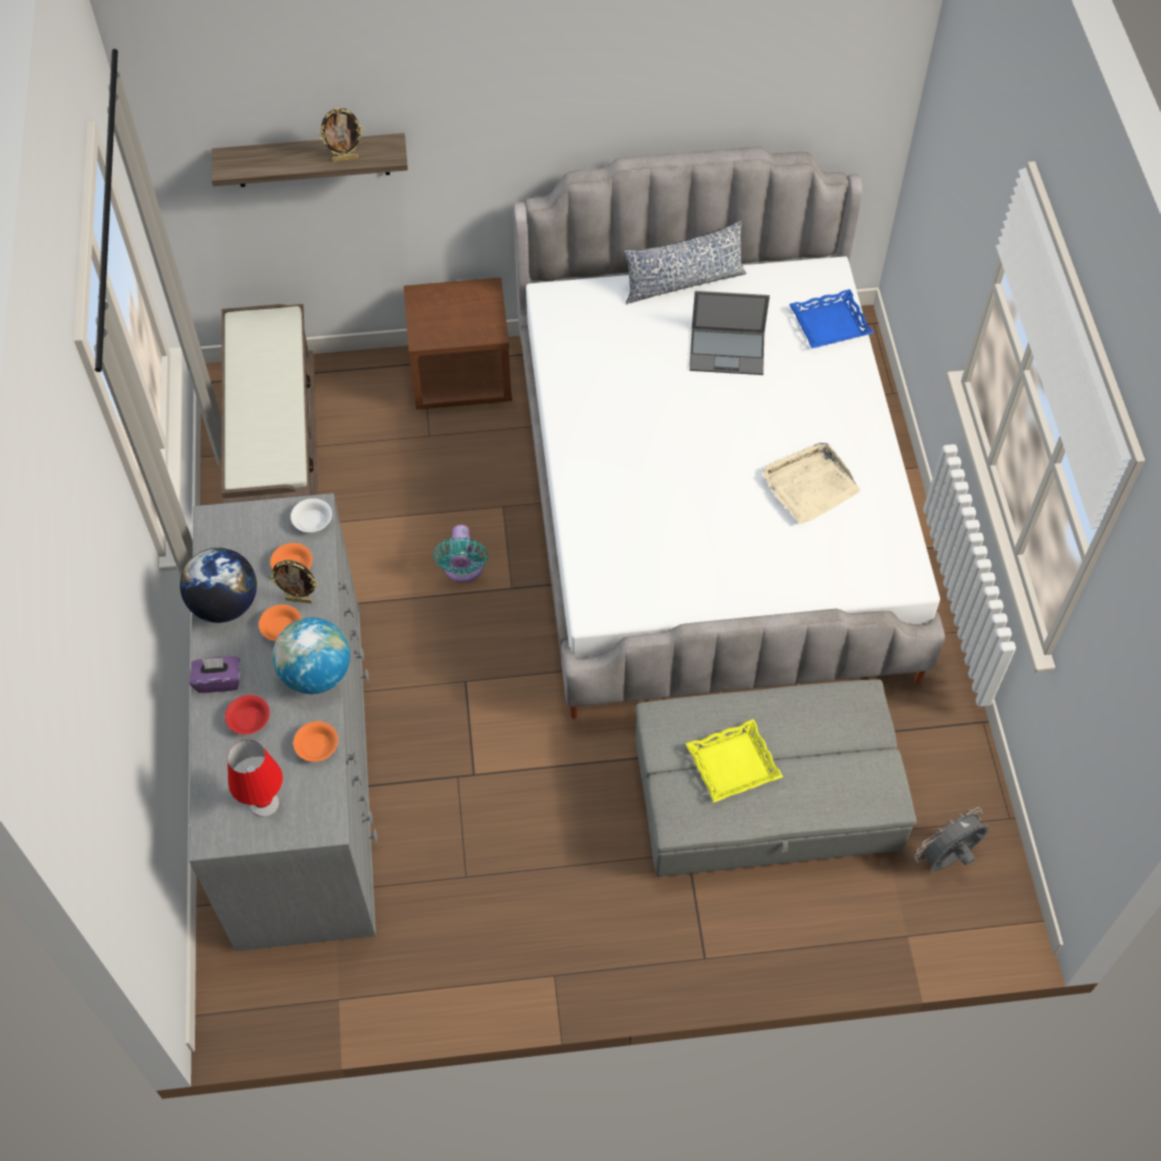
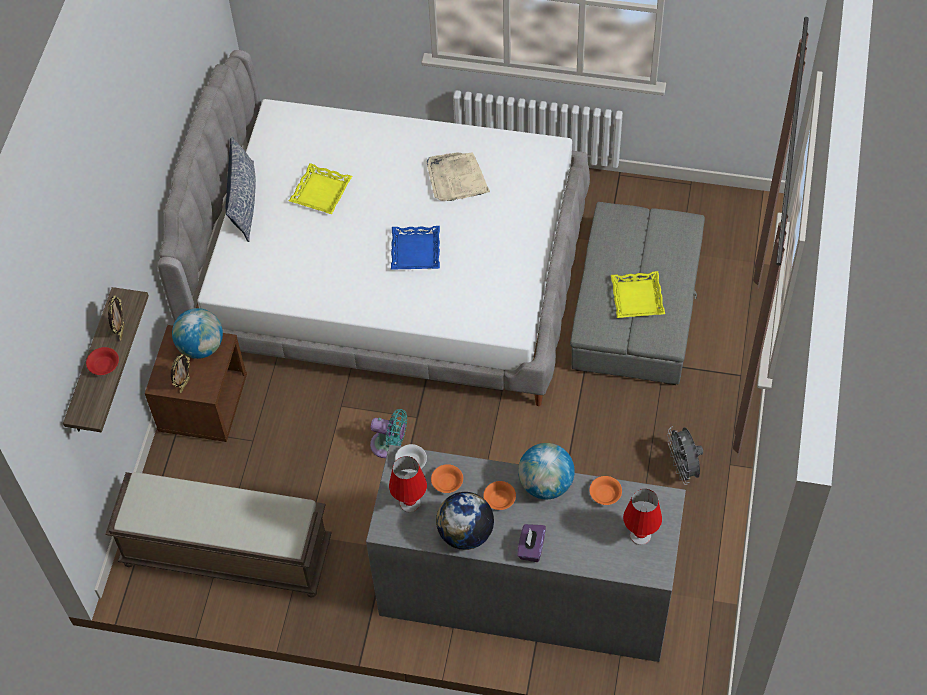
camera: 70 degrees left, 0 degrees up
(249, 720) = (571, 533): red bowl -> red bowl (104, 365)
(254, 536) = (410, 503): none -> red table lamp
(299, 600) = (478, 483): picture frame -> picture frame (184, 385)
(481, 316) = (201, 346): none -> globe
(728, 351) = (320, 192): laptop -> yellow tray
(830, 324) = (322, 126): blue tray -> blue tray (416, 251)
(947, 859) = (709, 225): grey fan -> grey fan (683, 468)

